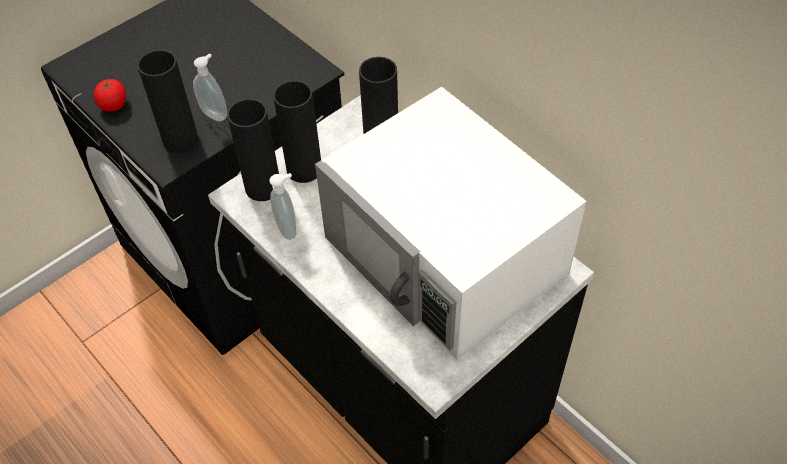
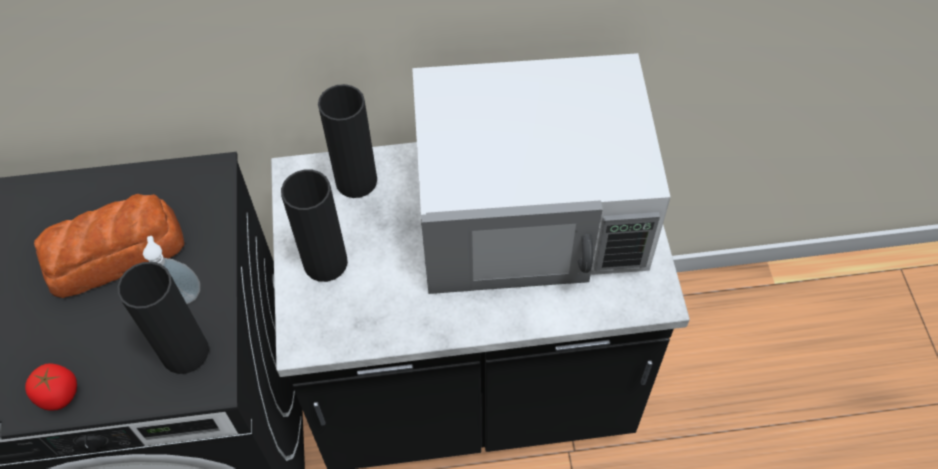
camera: 55 degrees left, 5 degrees up
(224, 67) = (116, 253): none -> bread
(263, 187) = (315, 312): black vase -> none
(288, 228) = (390, 319): soap dispenser -> none

